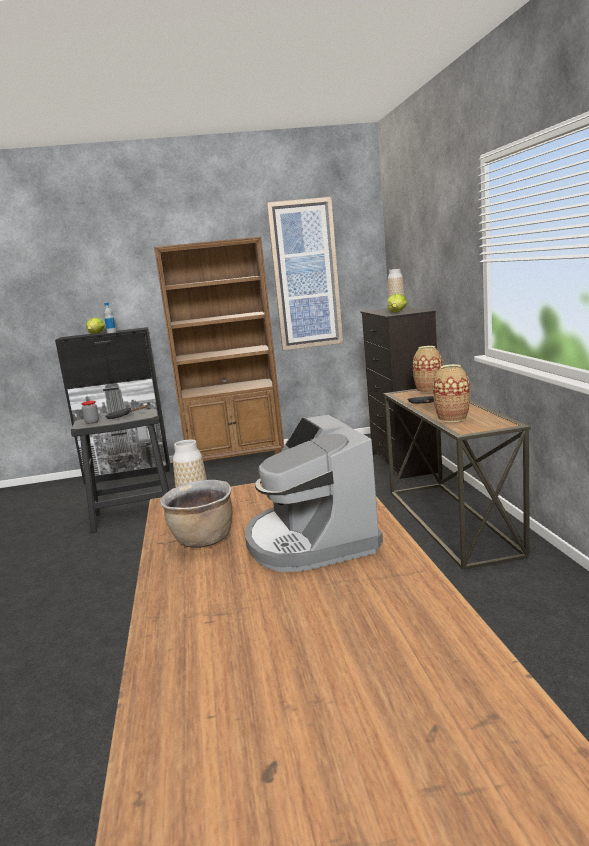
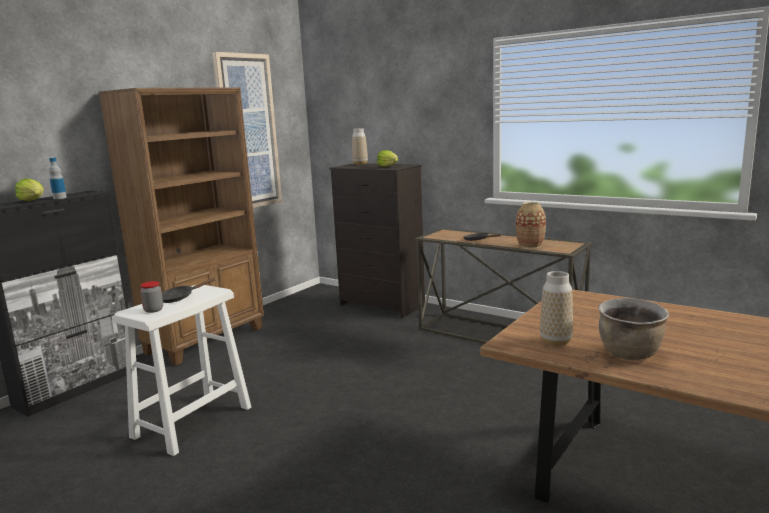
camera: 45 degrees left, 0 degrees up
(134, 515) = (193, 421): black stool -> white stool
(310, 540) = (687, 330): coffee machine -> none
(428, 390) = (447, 231): vase -> none

